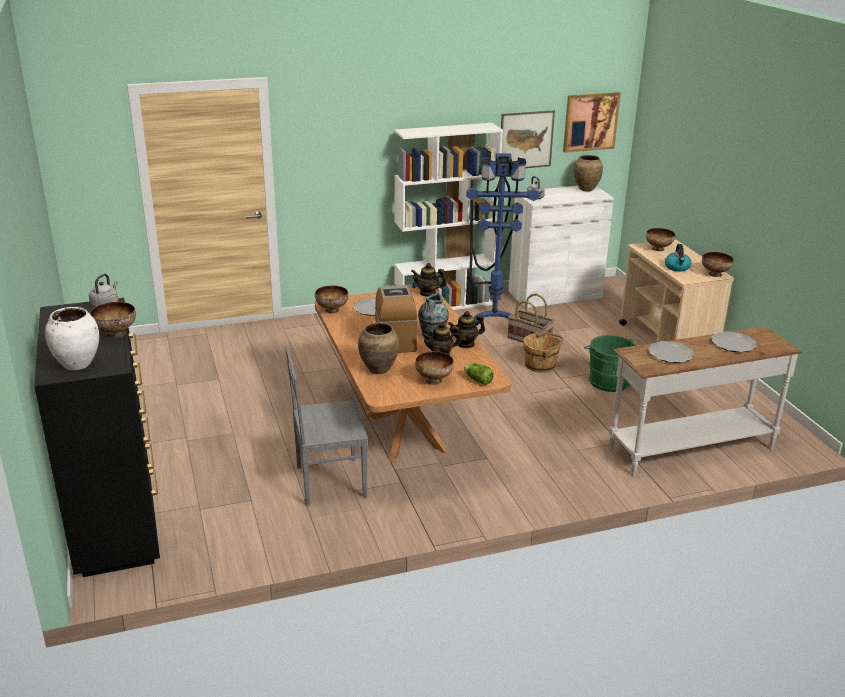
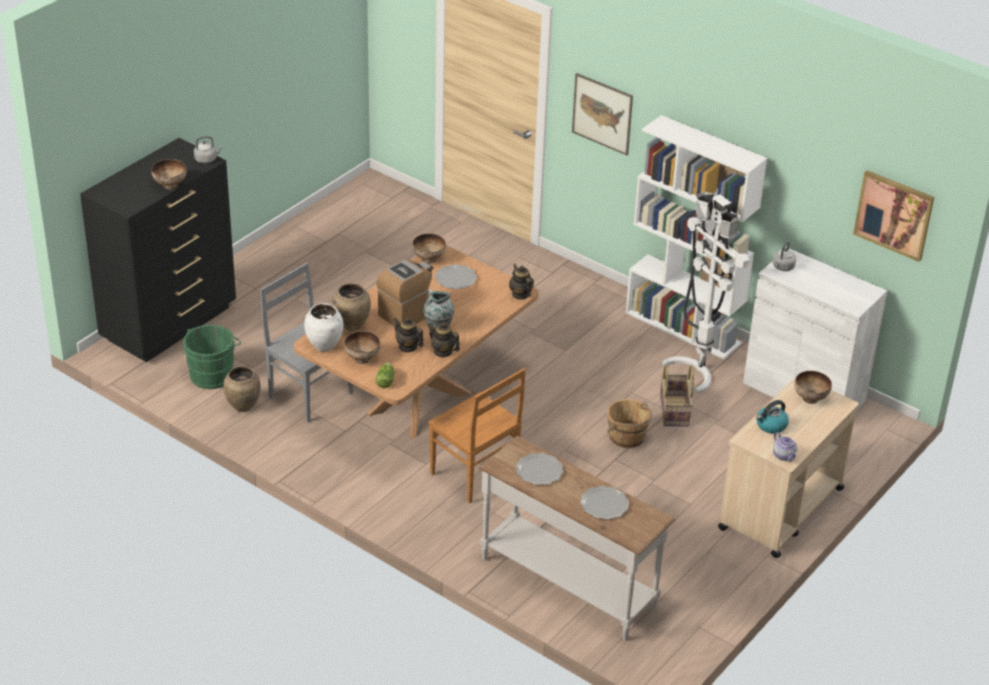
camera: 55 degrees right, 10 degrees up
(77, 364) = (118, 193): white vase -> white vase (324, 345)
(494, 316) = (697, 370): blue floor lamp -> white floor lamp
(524, 440) = (475, 475): none -> brown chair
(526, 140) = (811, 196): picture -> picture (602, 113)
(586, 189) = (861, 291): brown vase -> brown vase (242, 406)
(607, 381) = (643, 491): green bucket -> green bucket (213, 374)
(714, 274) = (784, 455): bowl -> teapot

